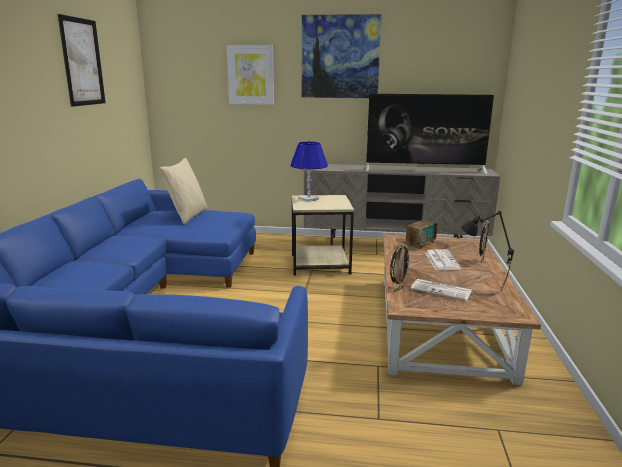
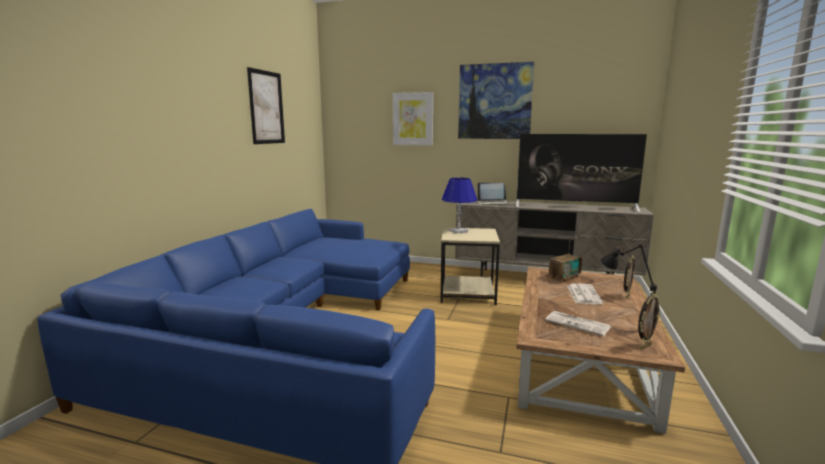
camera: 10 degrees right, 5 degrees down
(187, 215) = (347, 242): beige pillow -> none
(341, 167) = (492, 203): none -> laptop
(398, 289) = (532, 320): picture frame -> picture frame (644, 346)

